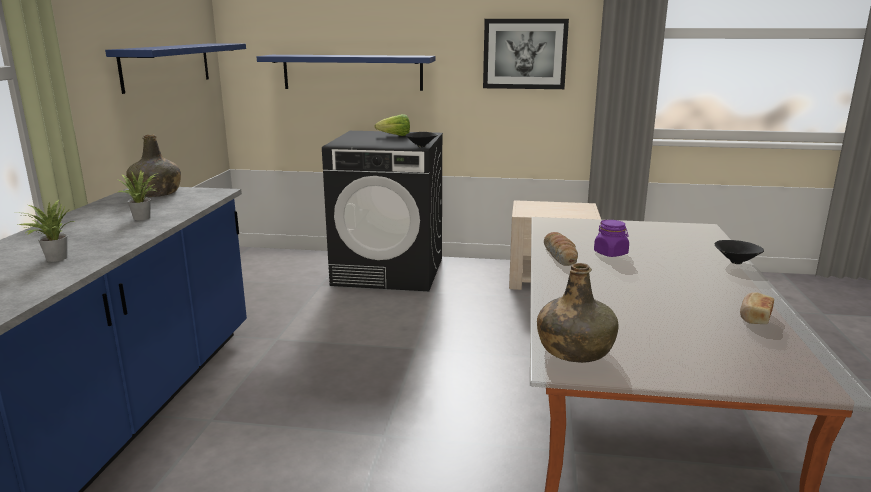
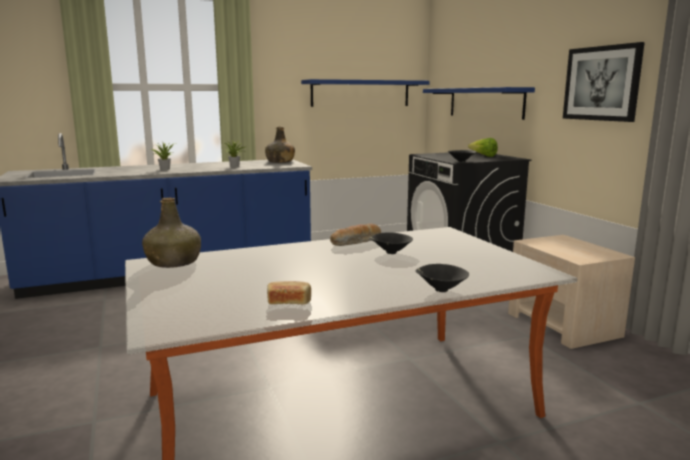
camera: 60 degrees right, 5 degrees down
(611, 253) = (390, 253): purple jar -> black bowl

